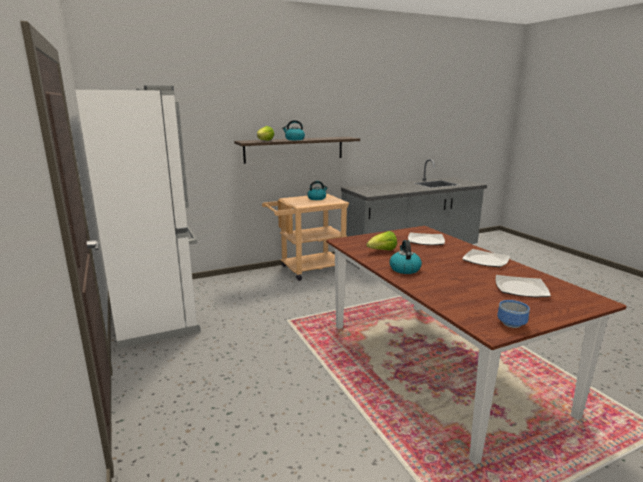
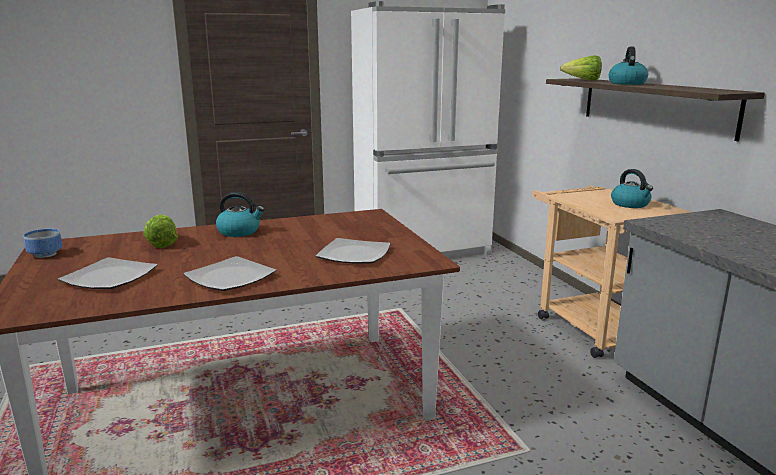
camera: 95 degrees right, 0 degrees up
(382, 251) = (315, 228): lettuce -> lettuce (162, 243)

